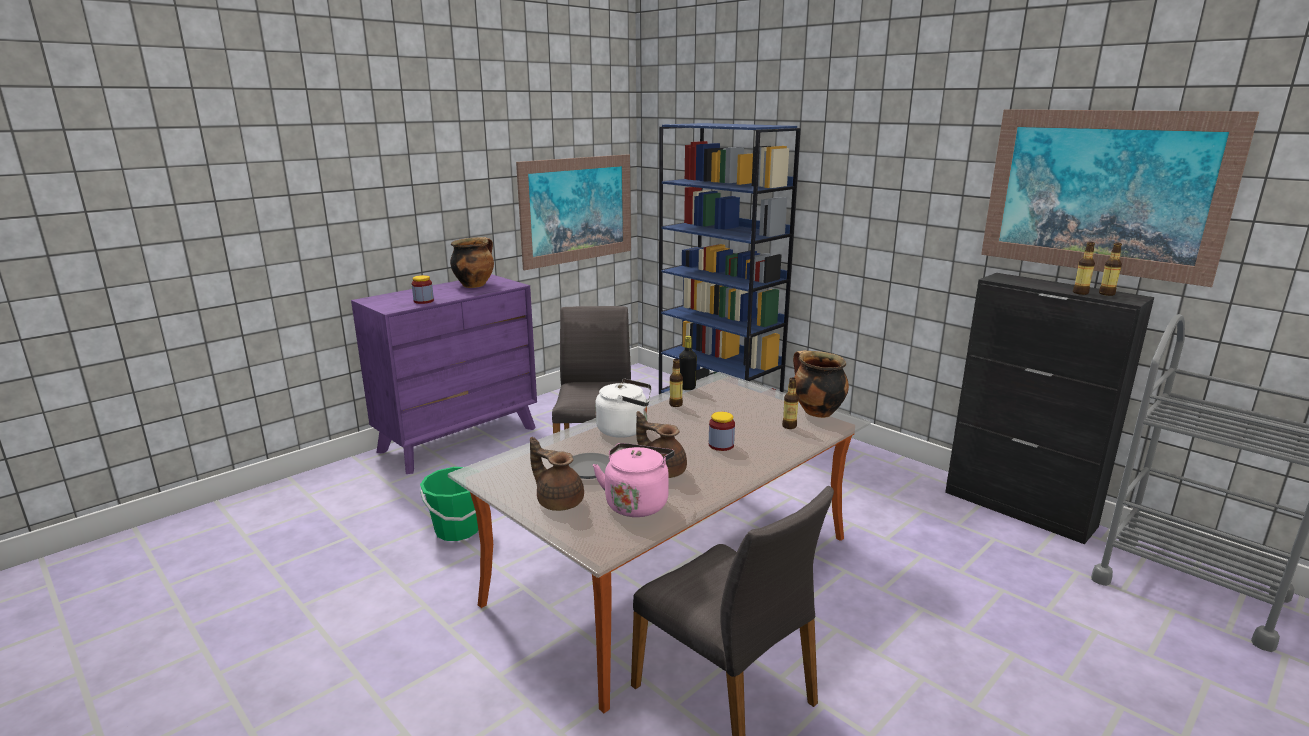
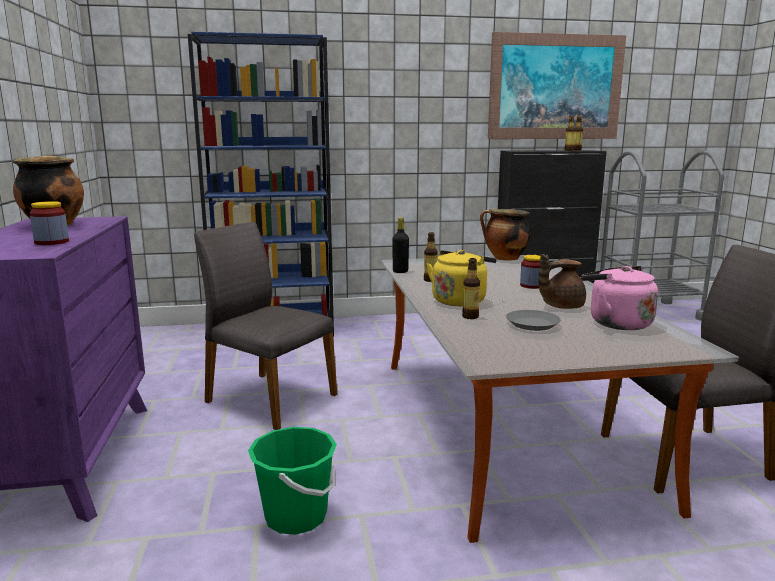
camera: 55 degrees left, 5 degrees down
(559, 501) = (589, 344): brown teapot -> none
(577, 209) = (66, 138): picture -> none
(625, 430) = (460, 300): white kettle -> yellow kettle
(789, 426) = (520, 267): bottle -> bottle (470, 316)

